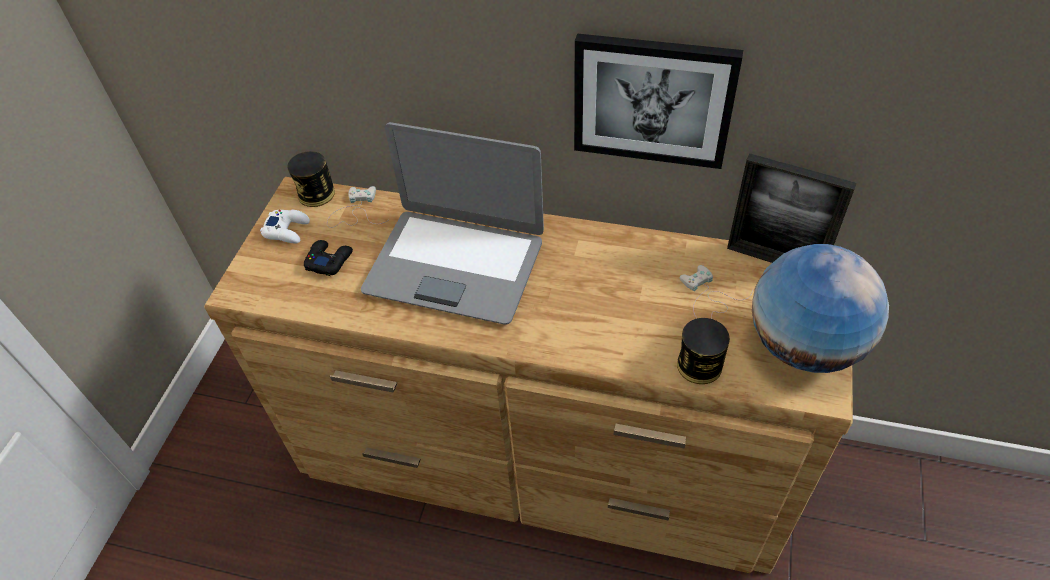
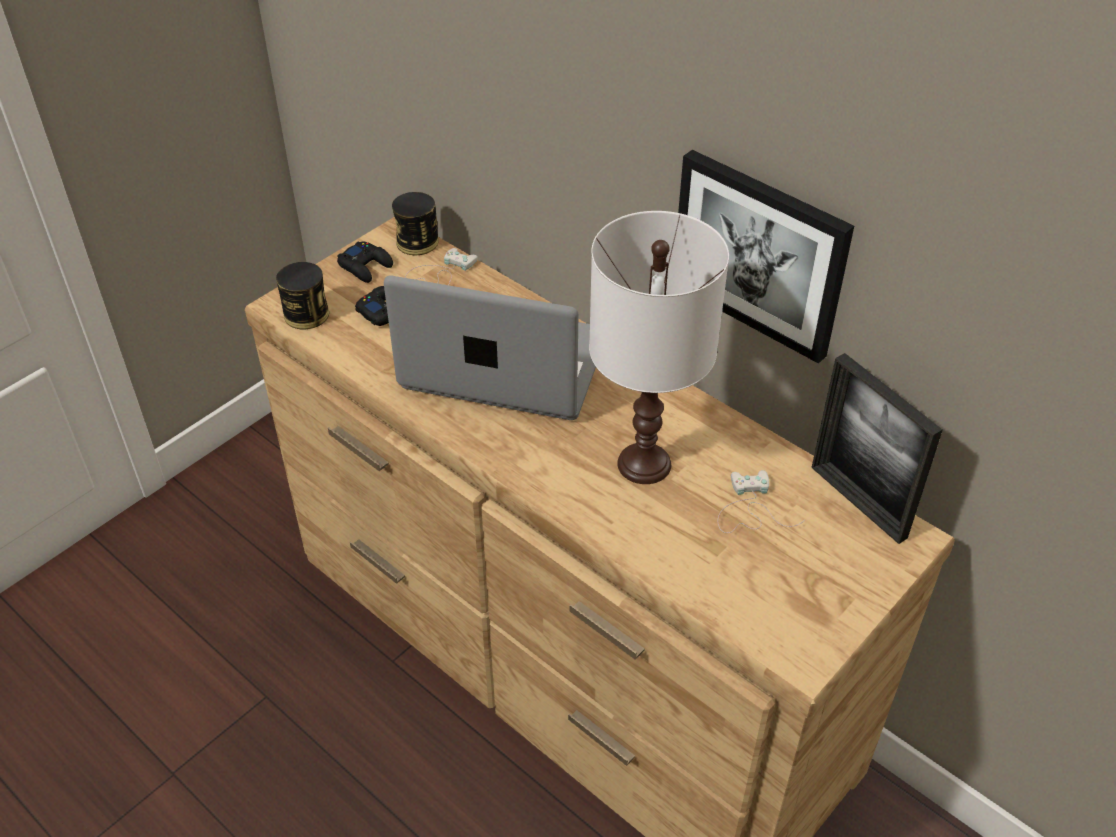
camera: 25 degrees right, 5 degrees down
(287, 230) = (366, 266): white game controller -> black game controller
(455, 265) = (504, 365): laptop -> laptop turned 150 degrees clockwise
(613, 298) = (644, 464): none -> white table lamp
(699, 365) = (685, 570): can -> can (306, 314)
(803, 345) = (819, 602): globe -> none

